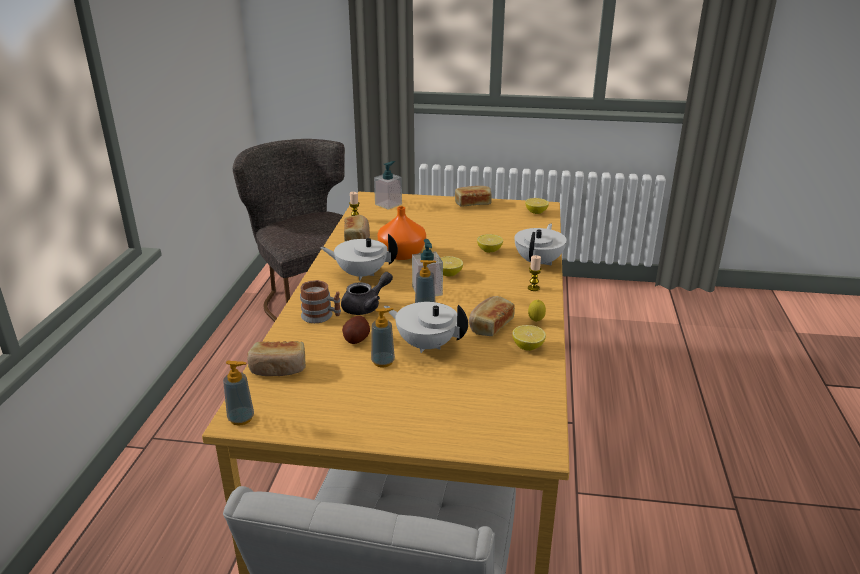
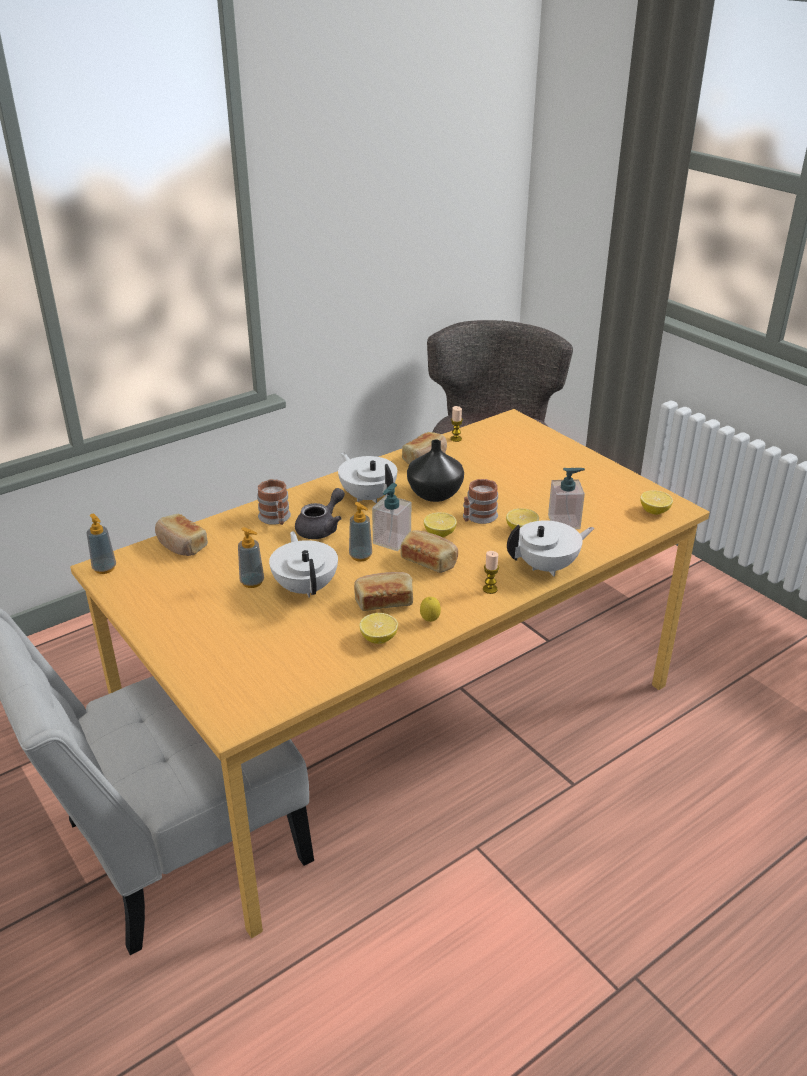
camera: 45 degrees right, 5 degrees up
(356, 339) = (267, 552): potato -> none
(366, 306) = (321, 528): grey teapot -> grey teapot turned 60 degrees counterclockwise
(388, 204) = (516, 435): soap dispenser -> soap dispenser (564, 522)
(402, 254) = (436, 493): orange vase -> black vase
(453, 255) = (477, 518): none -> mug
(473, 203) = (602, 470): bread -> bread (429, 561)

